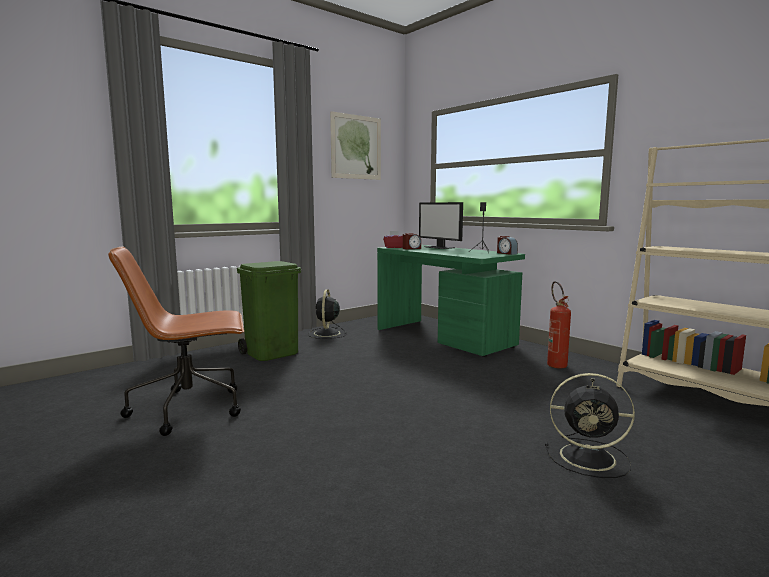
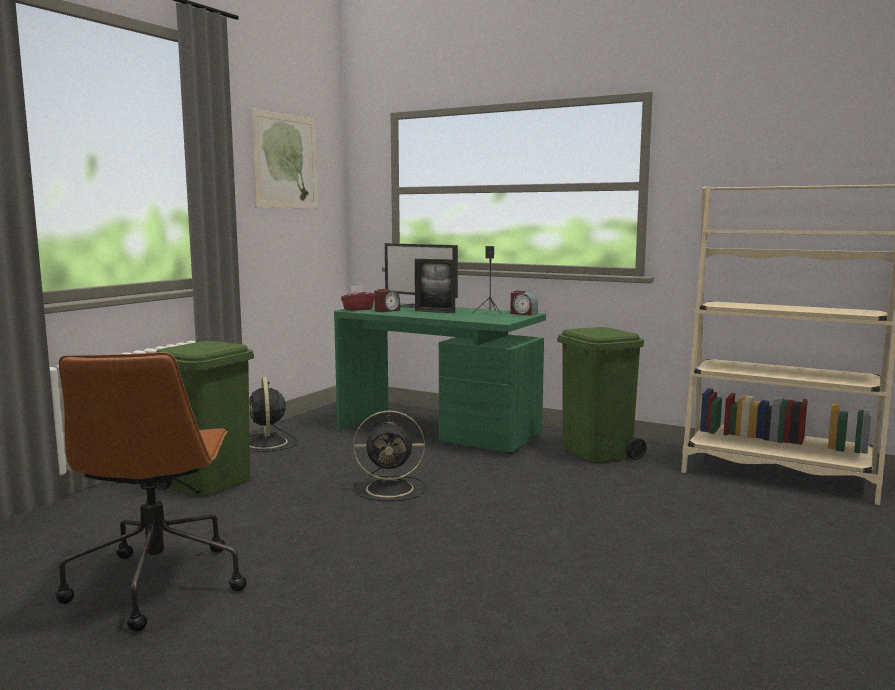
camera: 20 degrees left, 0 degrees up
(190, 408) = (158, 583): brown office chair -> brown office chair turned 60 degrees counterclockwise
(443, 250) = (434, 312): none -> picture frame
(555, 364) = (597, 453): fire extinguisher -> green trash can
(590, 457) = (708, 559): black fan -> black fan (392, 489)

